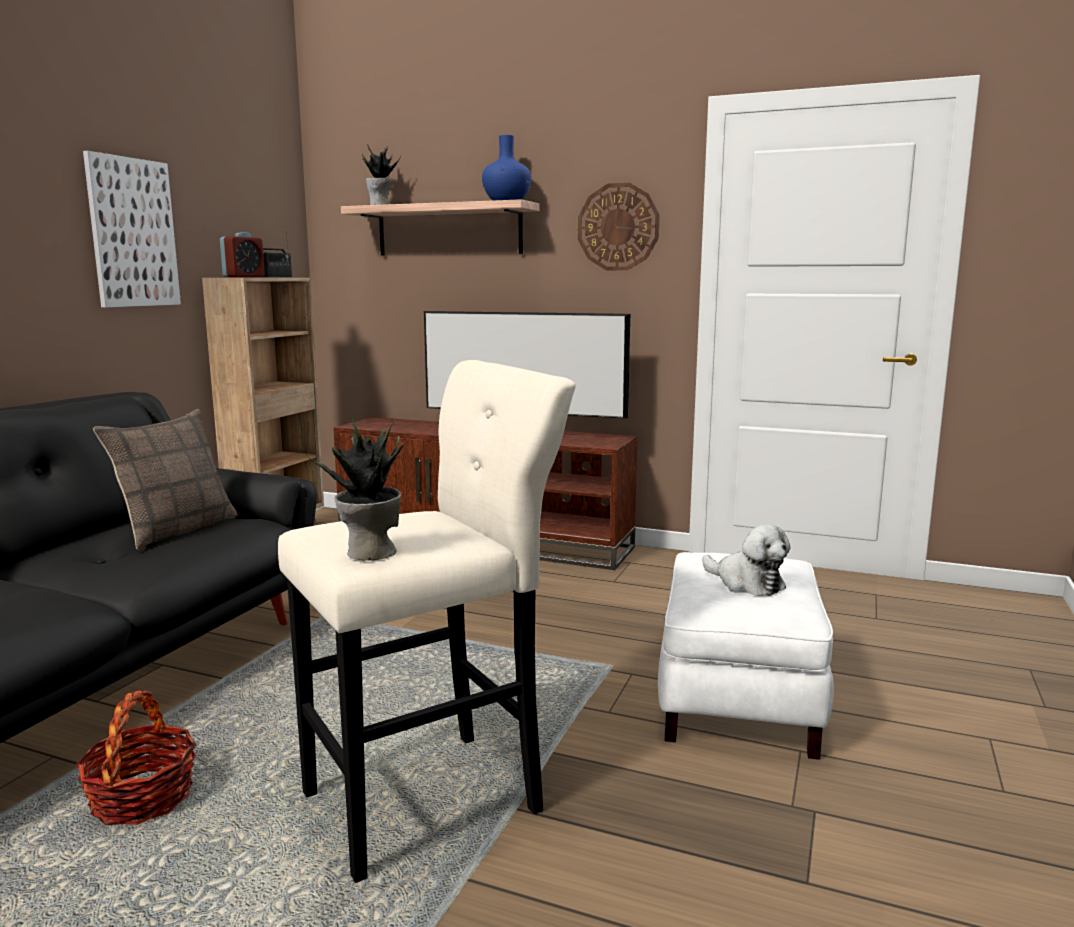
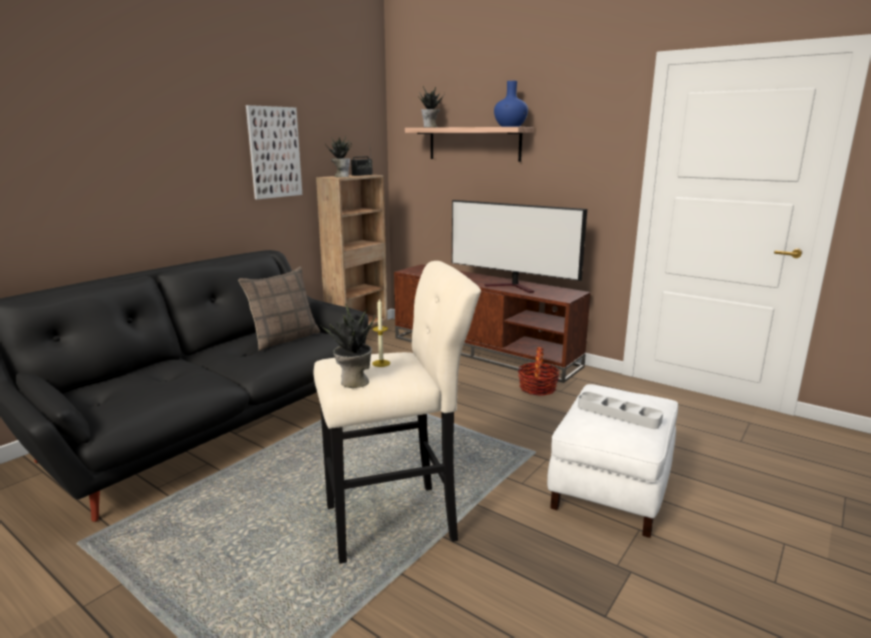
camera: 15 degrees right, 5 degrees up
(142, 798) = (245, 494): basket -> basket (537, 388)
(244, 277) = (341, 176): alarm clock -> potted plant
(401, 525) = (381, 363): none -> candle
(618, 227) = (586, 145): wall clock -> none
(746, 583) = (618, 414): plush toy -> grey tray

